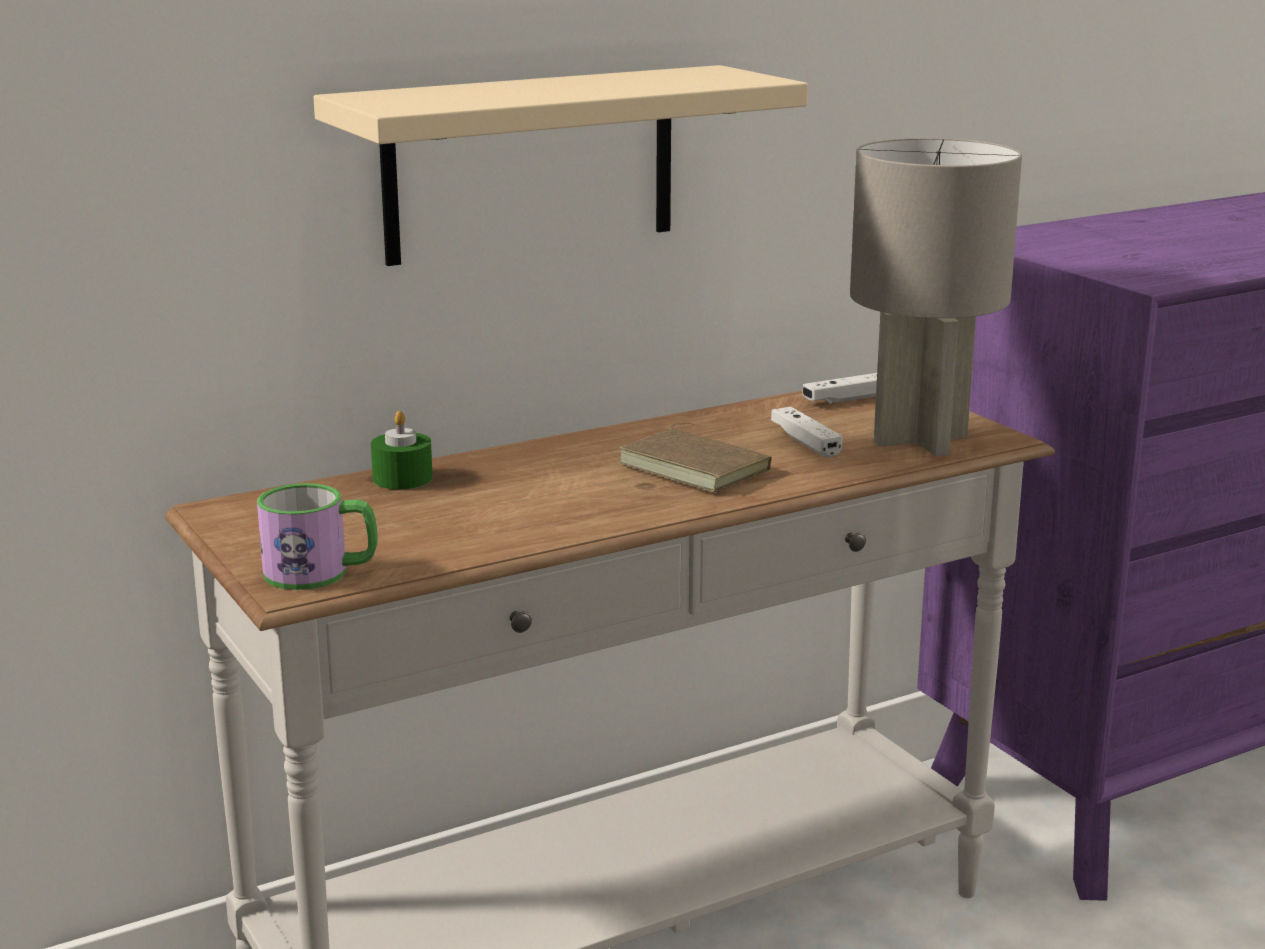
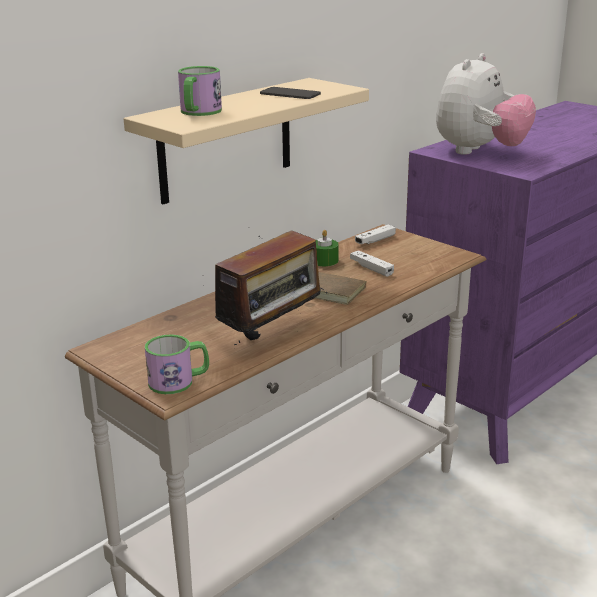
camera: 15 degrees left, 5 degrees up
(402, 478) = (183, 316): green candle -> green candle (324, 260)
(447, 95) = (198, 112): none -> mug
(538, 525) = (272, 336): none -> radio
(647, 81) = (290, 94): none -> phone
(918, 439) = (423, 260): grey table lamp -> none
(1089, 245) = (480, 152): none -> plush toy

